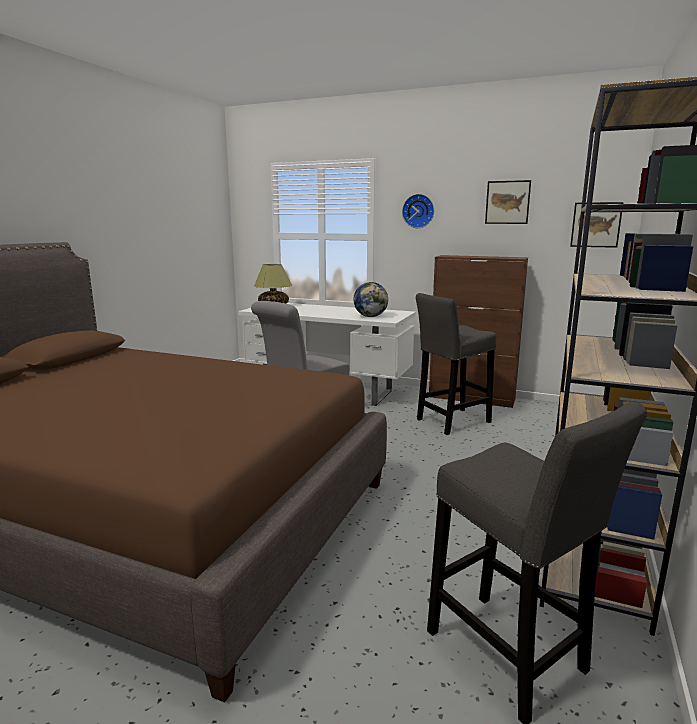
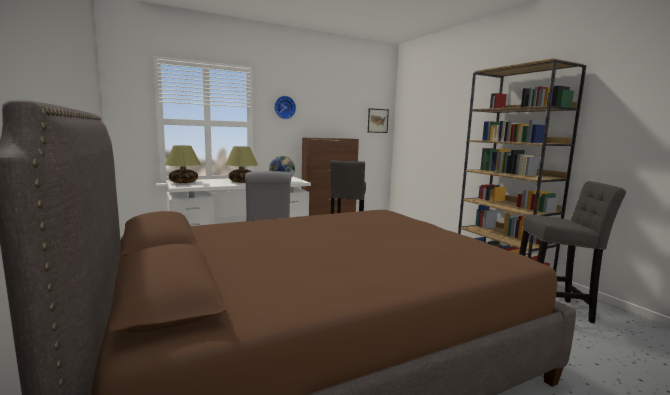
camera: 50 degrees left, 5 degrees down
(324, 312) = (242, 182): none -> table lamp
(507, 202) = (336, 105): picture -> none

